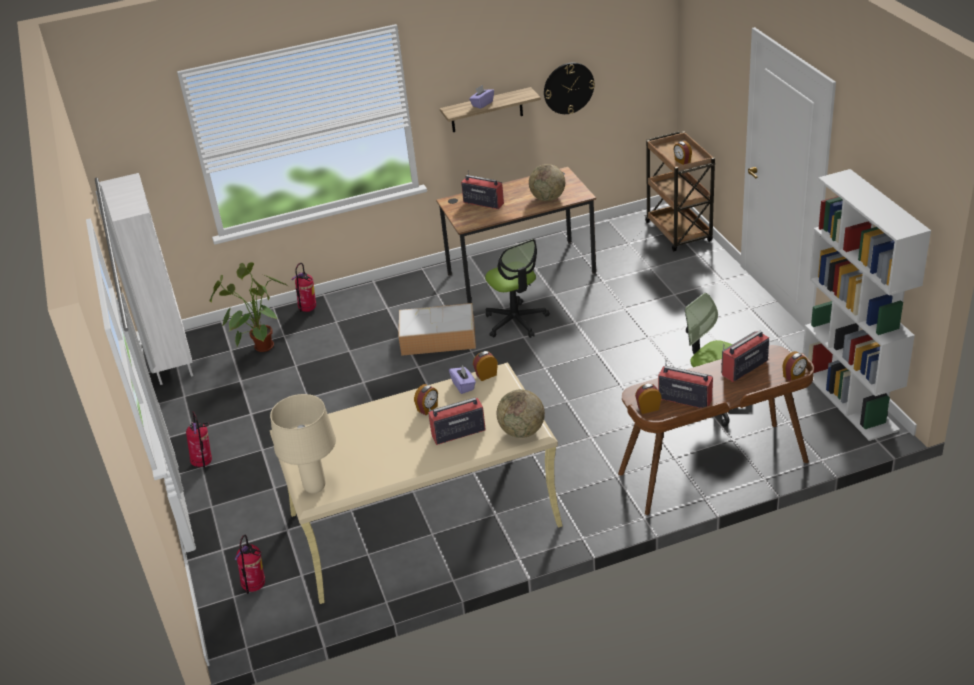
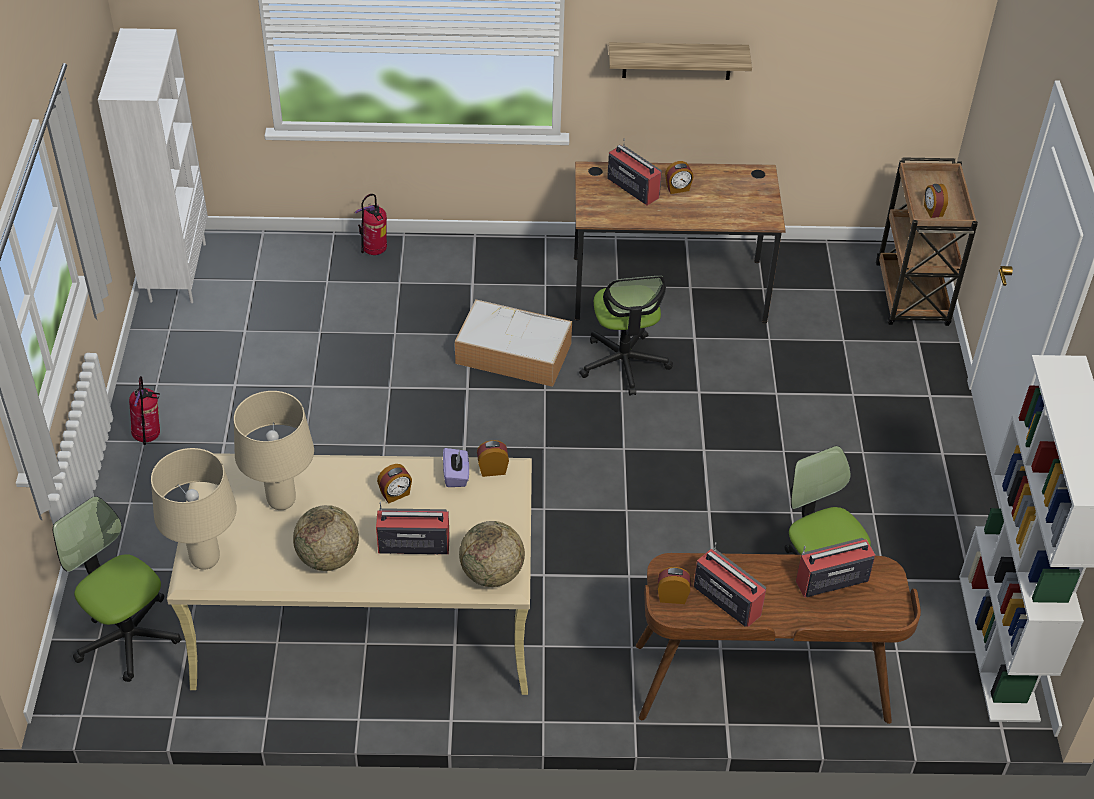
camera: 15 degrees right, 10 degrees up
(255, 587) = (128, 636): fire extinguisher -> office chair
(258, 342) = (292, 281): potted plant -> none
(350, 437) = (282, 502): none -> beige table lamp
(482, 104) = (668, 54): purple tissue box -> none
(548, 198) = (720, 210): globe -> globe (328, 558)
(568, 88) = (805, 59): wall clock -> none
(794, 376) = (890, 619): alarm clock -> alarm clock (678, 188)

